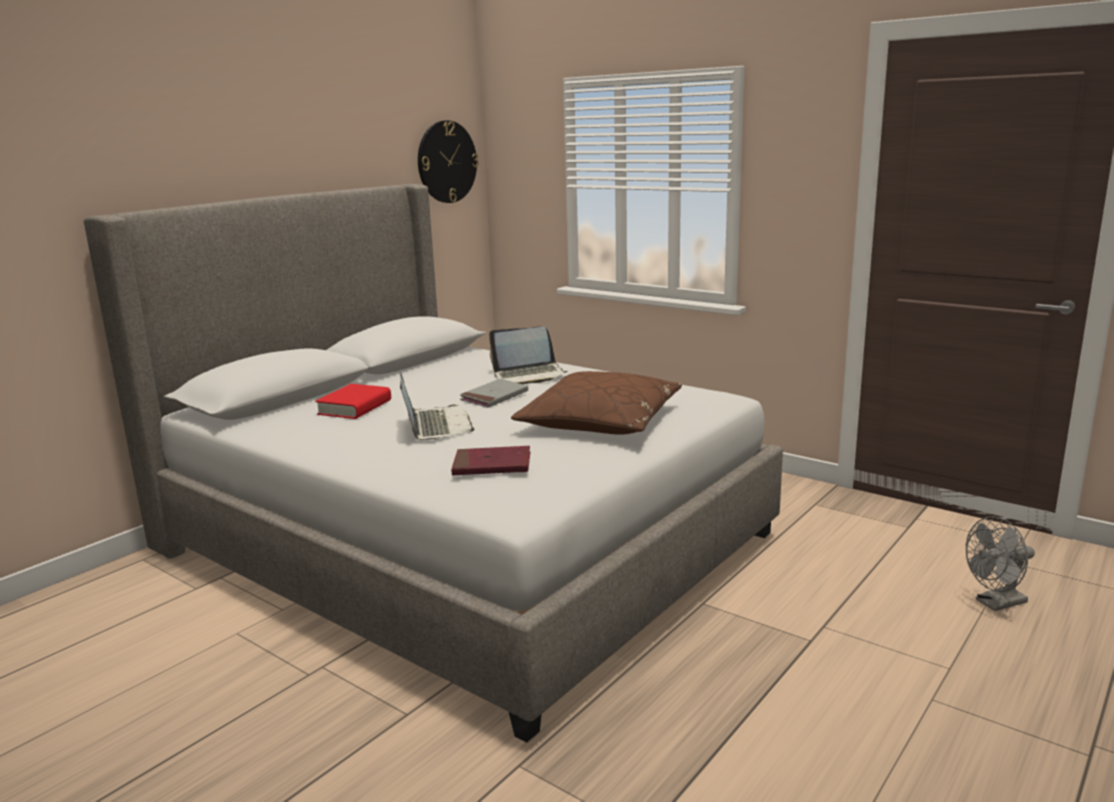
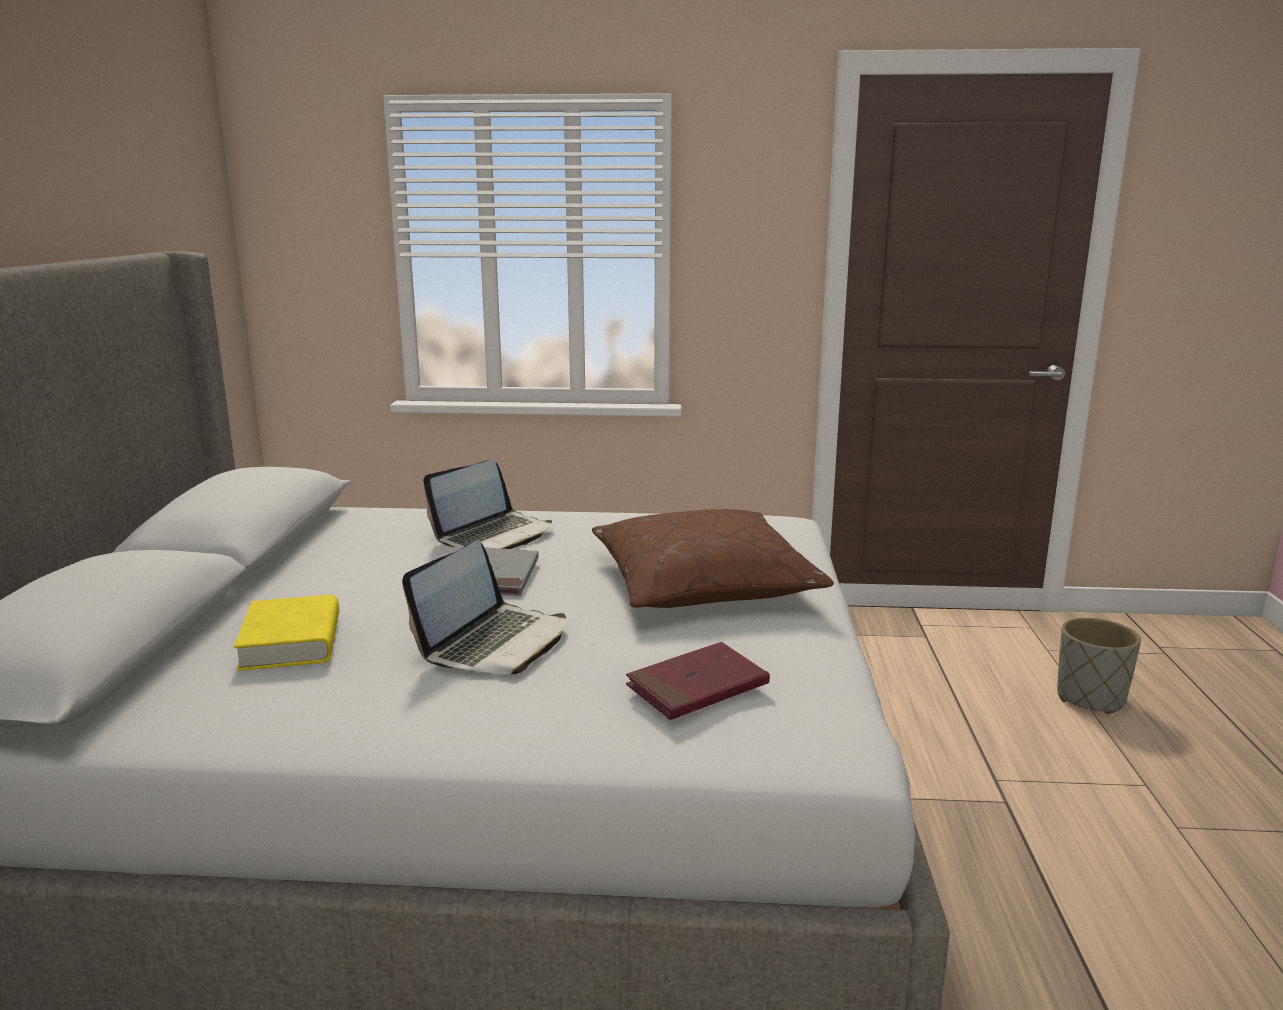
camera: 35 degrees left, 0 degrees up
(355, 407) = (291, 642): red book -> yellow book
(435, 426) = (495, 643): laptop -> laptop turned 75 degrees clockwise
(447, 162) = (194, 218): wall clock -> none
(996, 603) = (1091, 698): grey fan -> grey planter

